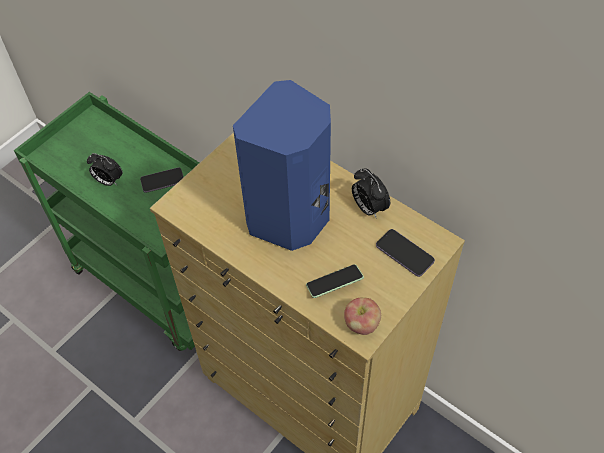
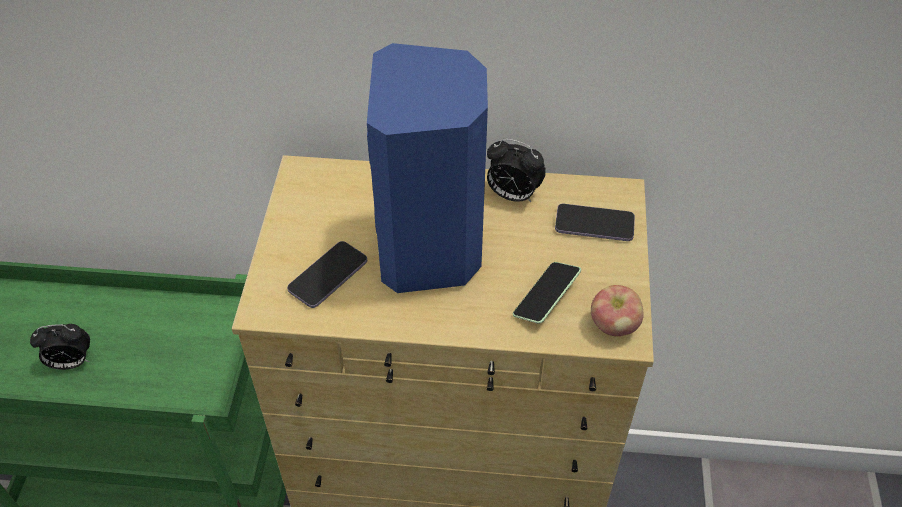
camera: 35 degrees left, 5 degrees down
(162, 181) = (151, 325): phone -> phone (328, 276)

